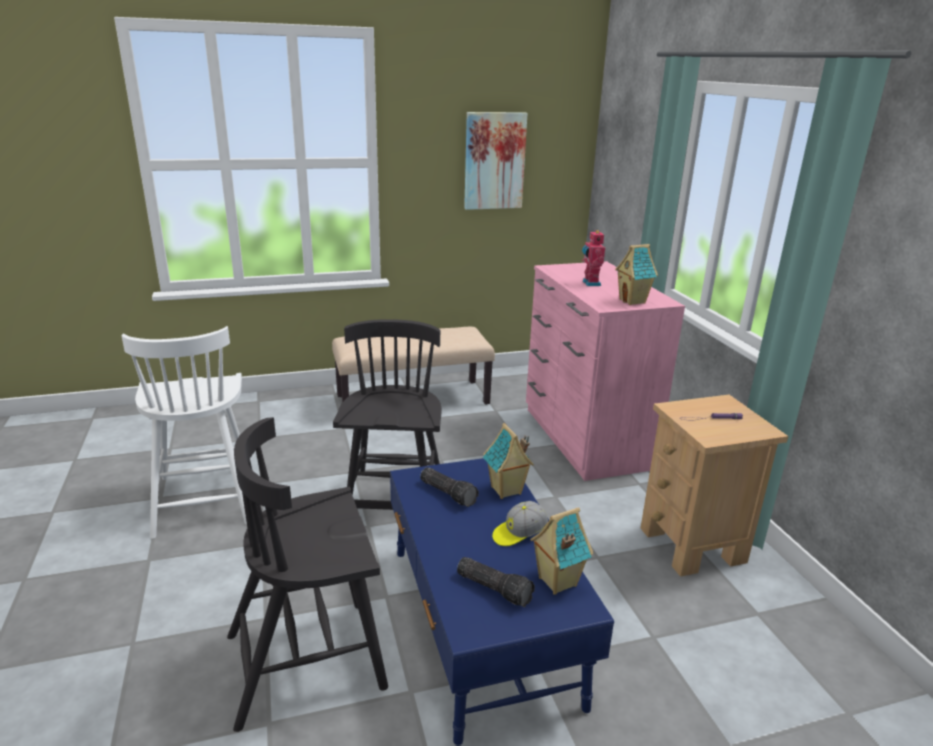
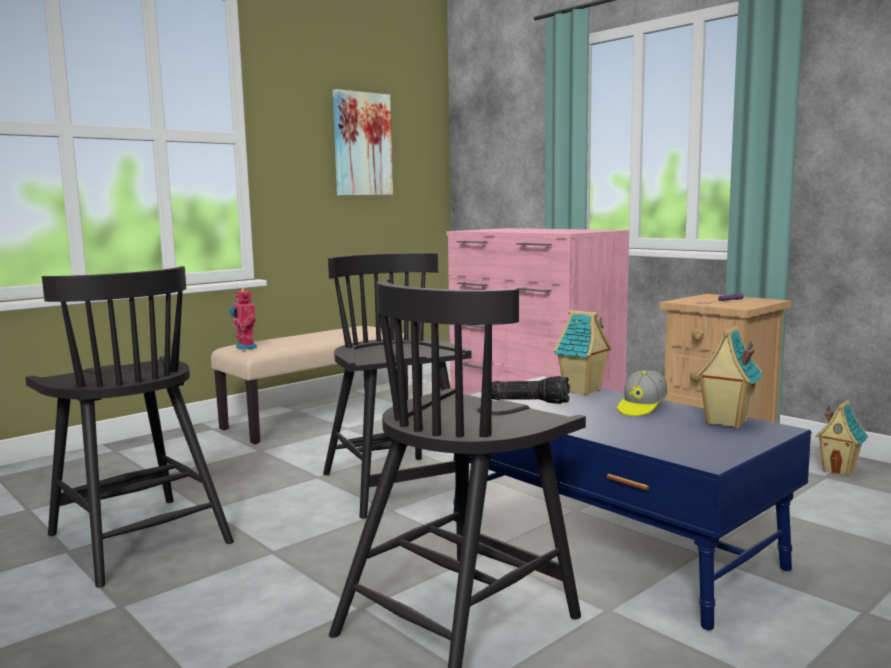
camera: 25 degrees left, 15 degrees down
(204, 497) = (137, 536): white chair -> black chair
(495, 588) = (681, 436): flashlight -> none
(590, 283) = (522, 230): toy robot -> toy robot (244, 347)
(633, 301) = (583, 231): toy house -> toy house (839, 470)

